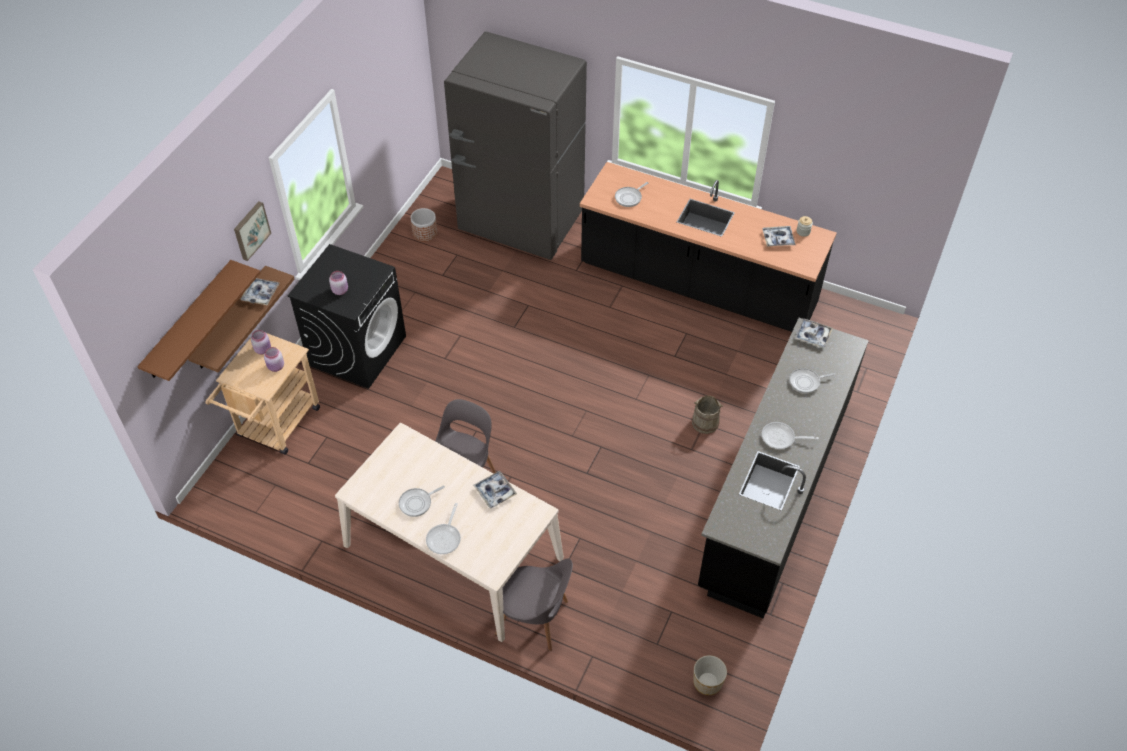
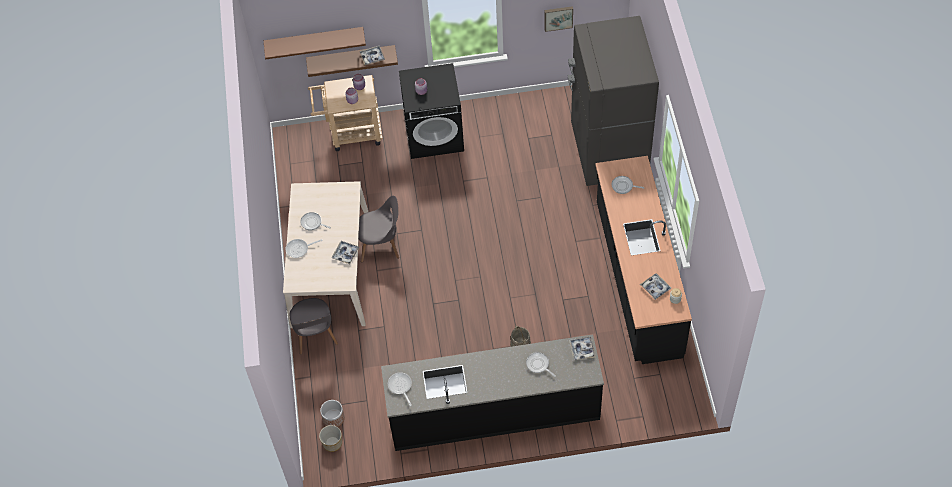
camera: 60 degrees right, 5 degrees up
(250, 230) = (387, 20): picture -> picture (558, 17)
(425, 233) = (555, 107): planter -> planter (333, 418)
(781, 438) = (482, 372): frying pan -> frying pan (400, 387)

